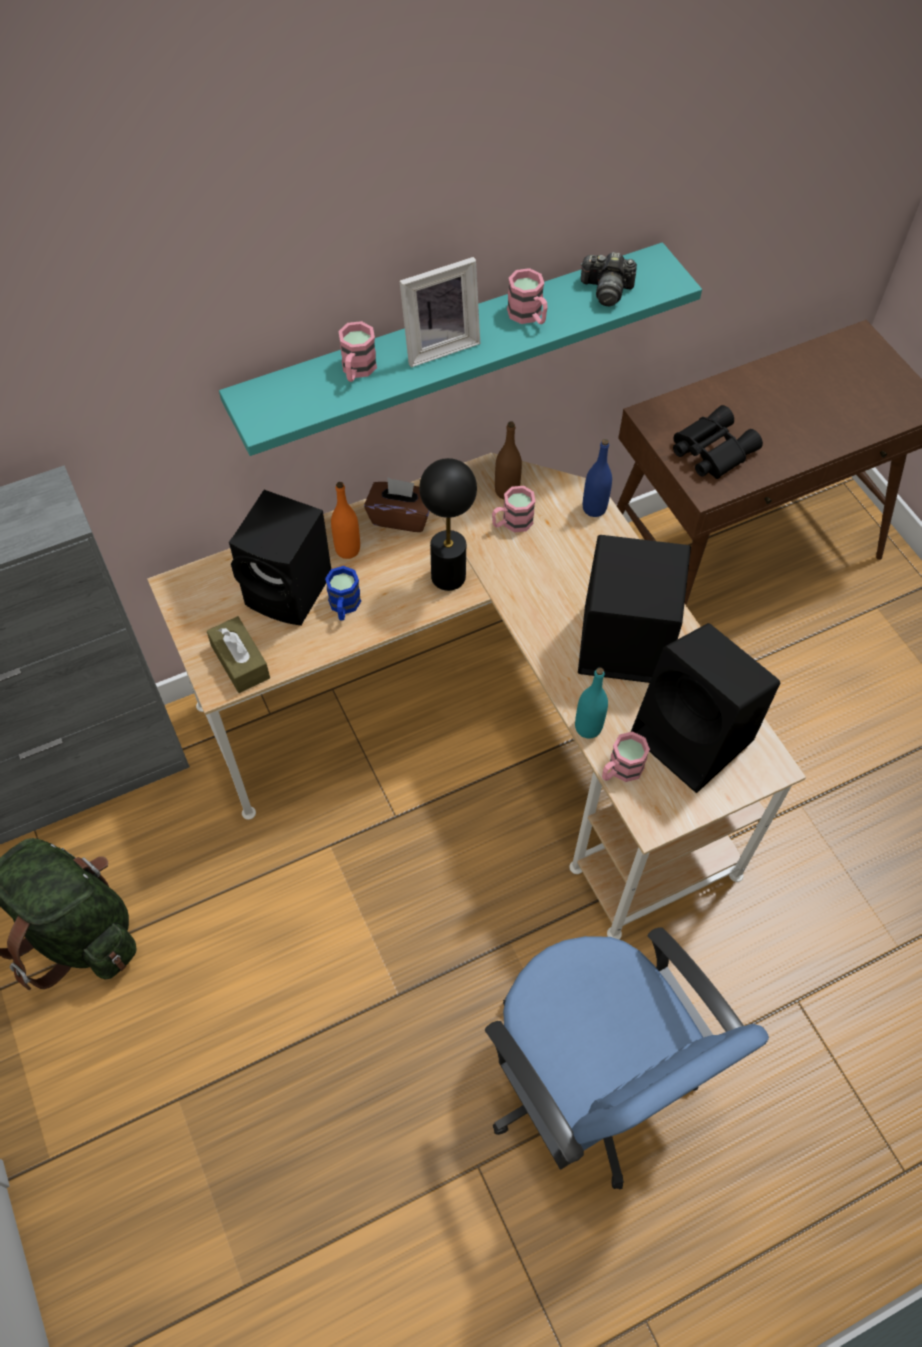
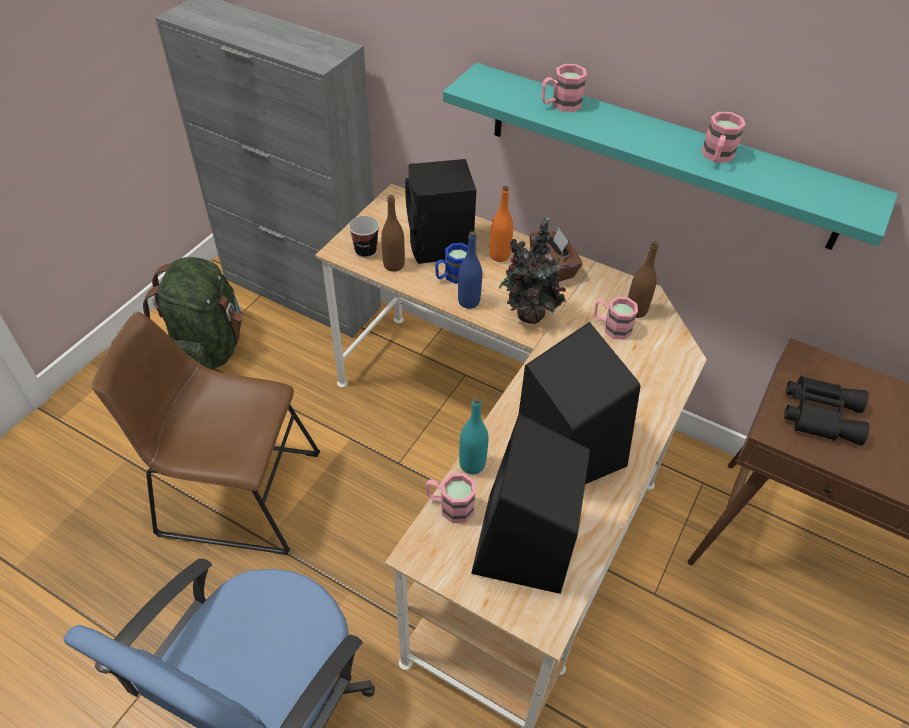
camera: 55 degrees right, 10 degrees down
(240, 662) = (366, 251): brown tissue box -> cup
(284, 648) = (394, 265): none -> brown bottle
(313, 999) = (233, 492): none -> brown chair
(438, 345) = (630, 128): picture frame -> none
(448, 577) = (529, 316): black table lamp -> potted plant
(594, 508) = (678, 368): blue bottle -> blue bottle (468, 301)
(606, 290) = (800, 184): camera -> none

